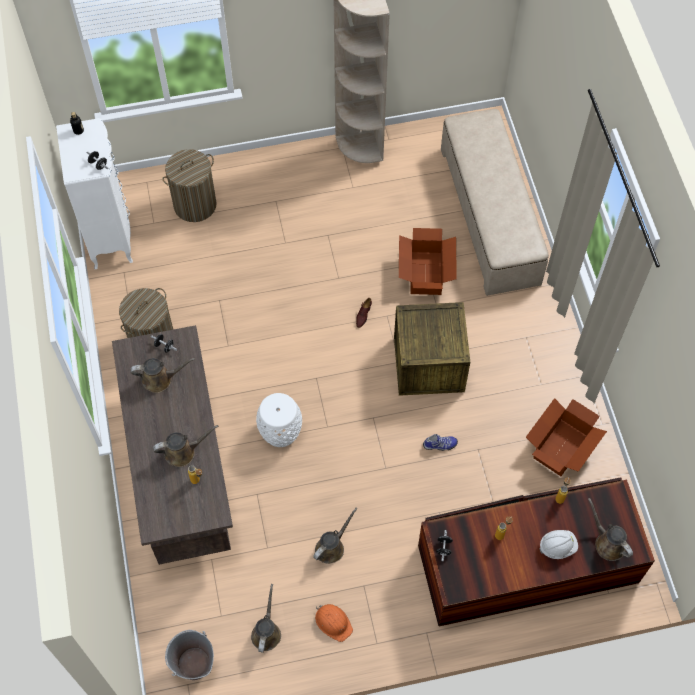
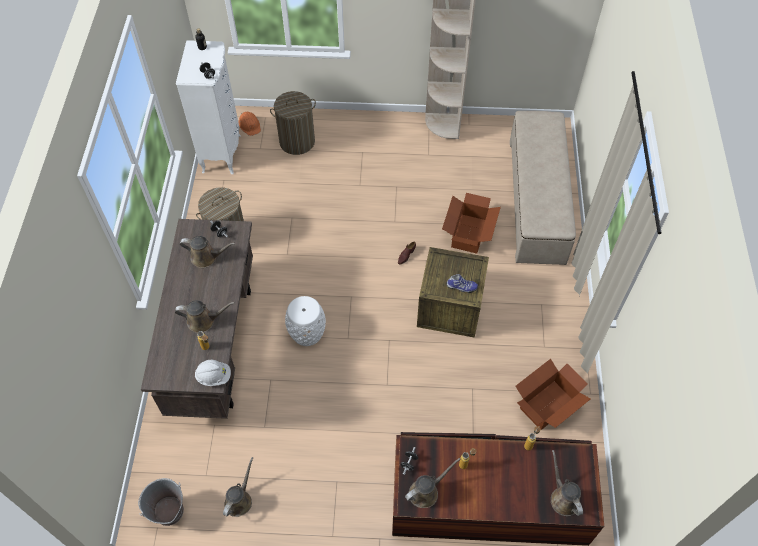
camera: 15 degrees right, 5 degrees down
(331, 547) = (319, 440): brown watering can -> brown watering can (426, 491)
(333, 622) = (300, 506): orange hard hat -> orange hard hat (249, 125)
(440, 445) = (440, 377): shoe -> shoe (461, 287)
(557, 546) = (514, 489): white hard hat -> white hard hat (214, 376)

